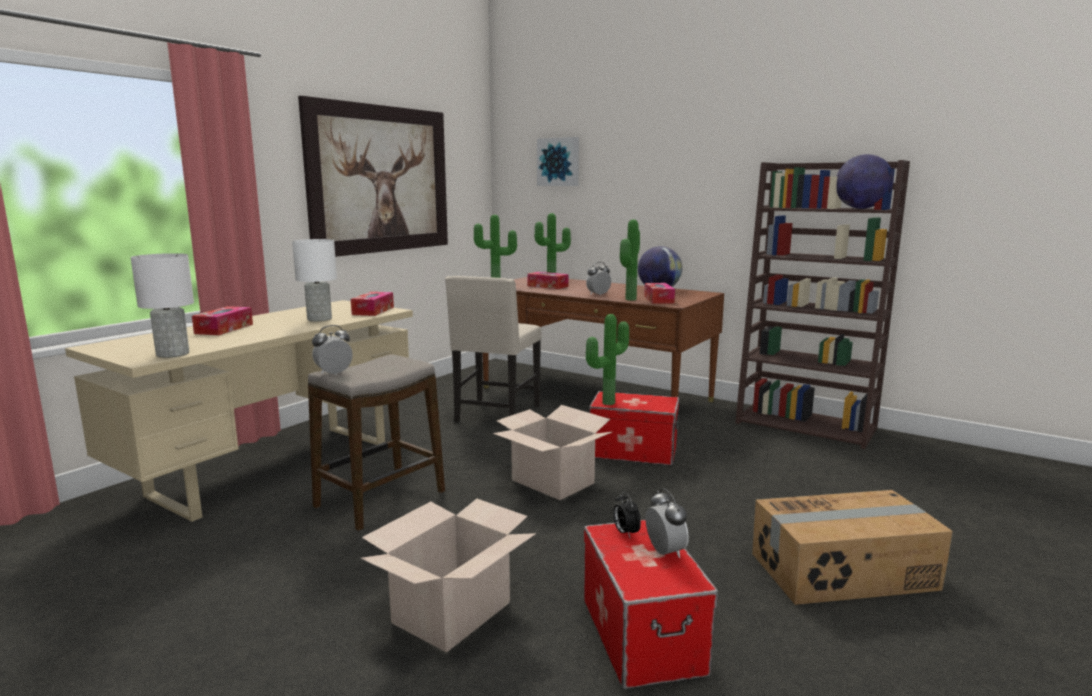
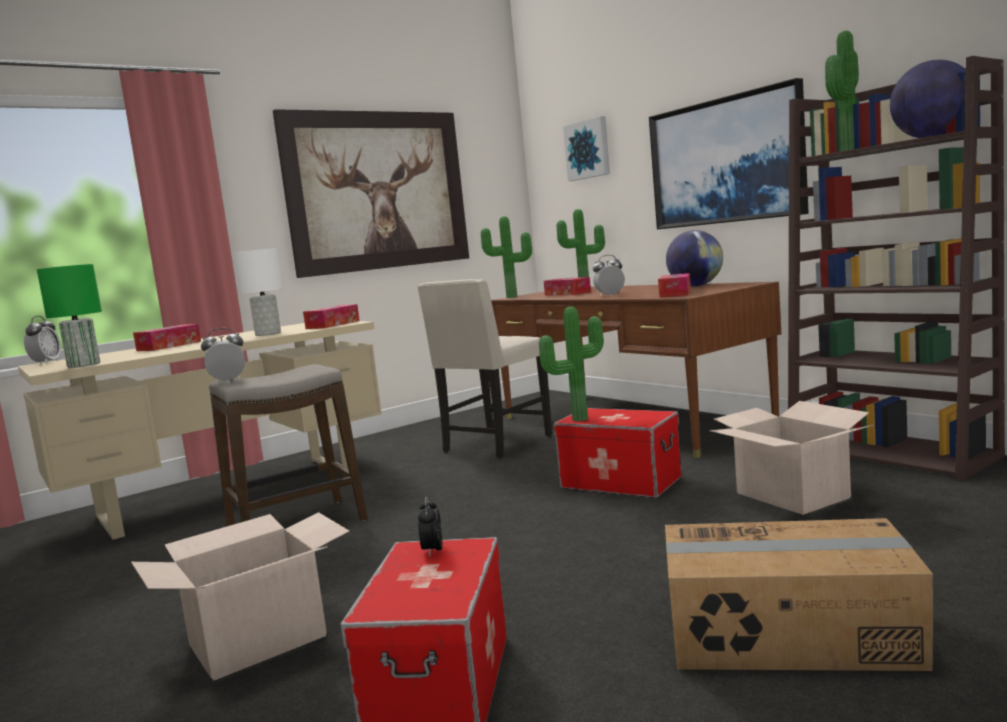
camera: 20 degrees right, 5 degrees down
(173, 354) = (83, 365): white table lamp -> green table lamp
(553, 481) = (495, 512): cardboard box -> cardboard box (793, 495)
(628, 299) = (637, 296): potted plant -> potted plant (845, 151)
(665, 552) = (454, 573): alarm clock -> alarm clock (46, 363)
(687, 194) = (725, 161): none -> picture

